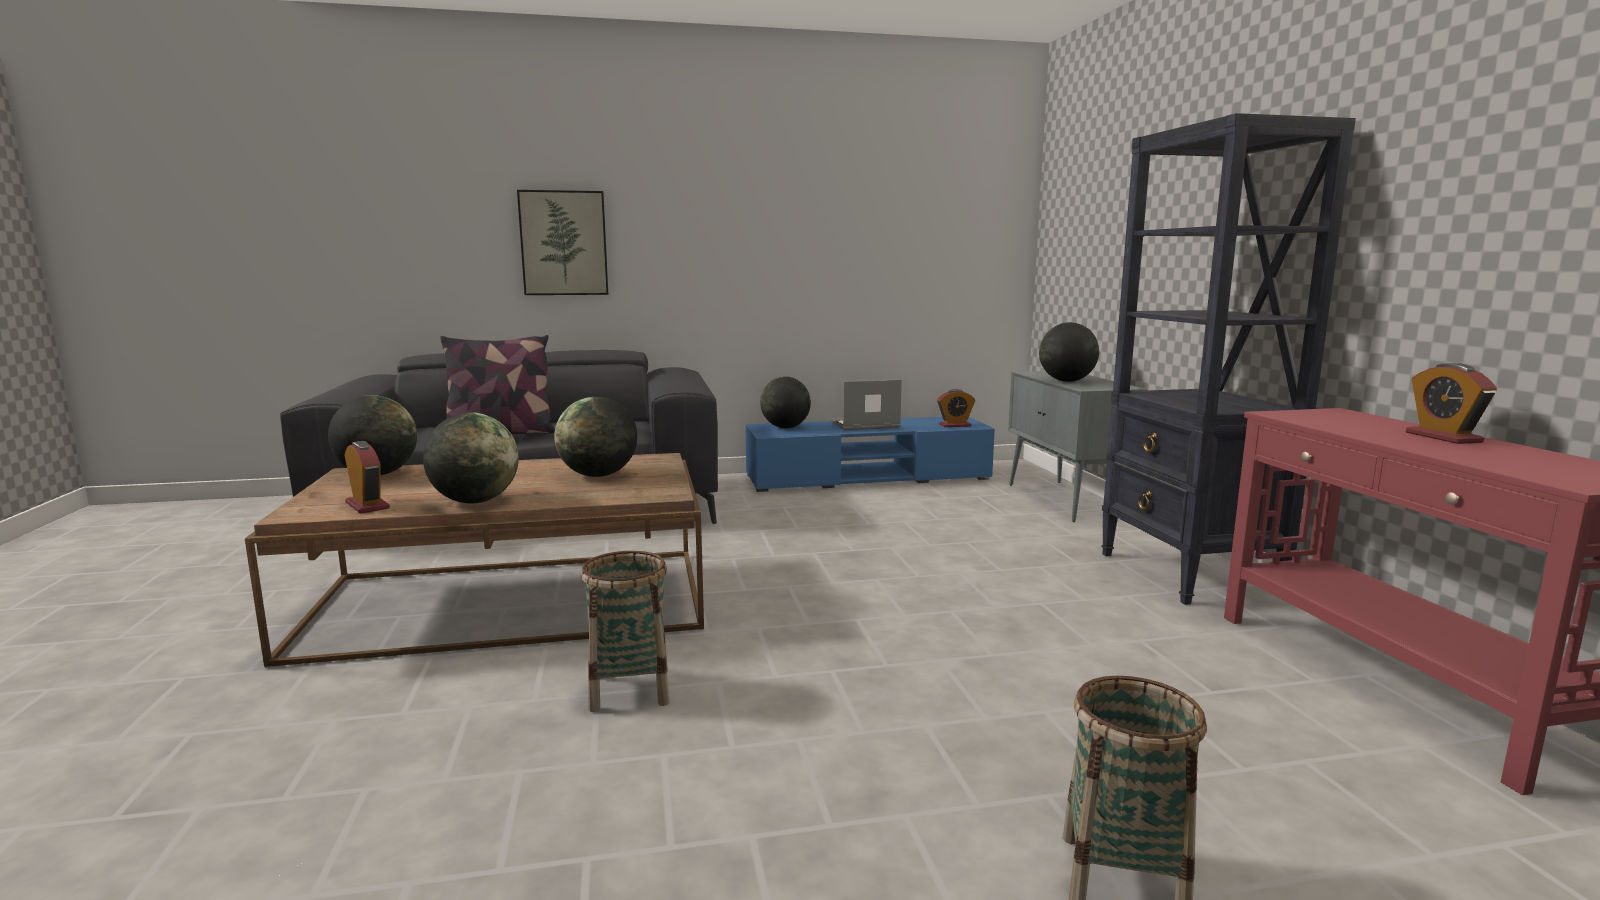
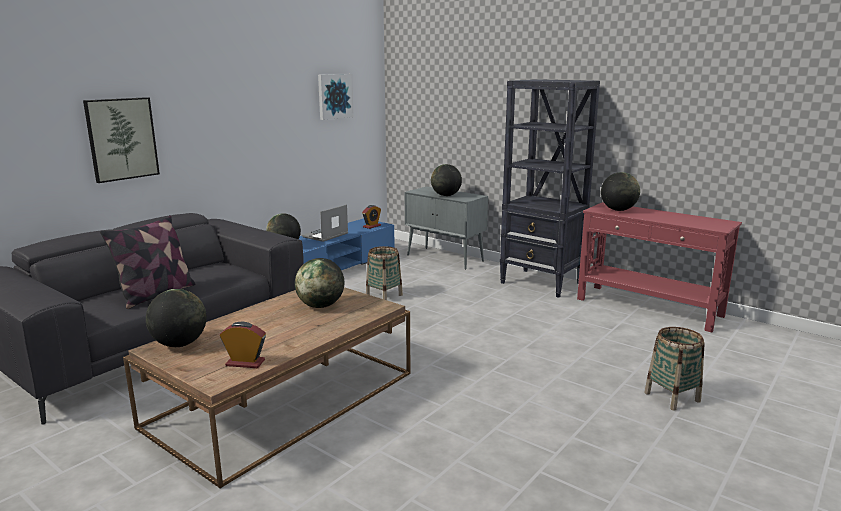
camera: 40 degrees left, 5 degrees up
(475, 501) = (300, 340): globe -> globe (618, 210)
(630, 690) = (433, 412): basket -> basket (384, 295)
(926, 210) = (335, 96): none -> picture
(1443, 437) = (657, 213): alarm clock -> none

